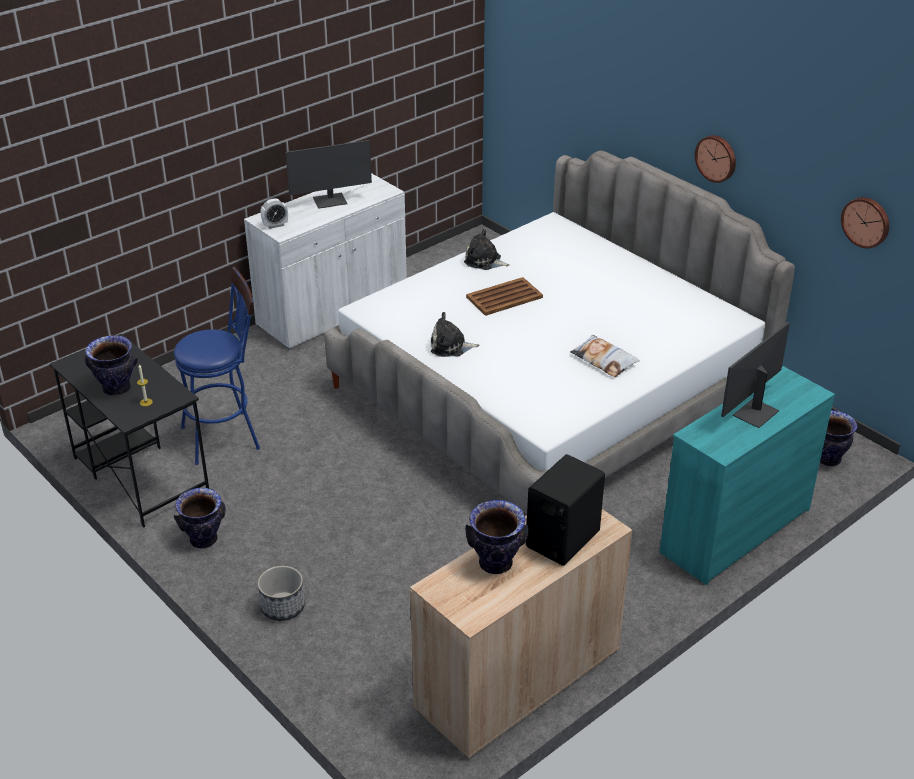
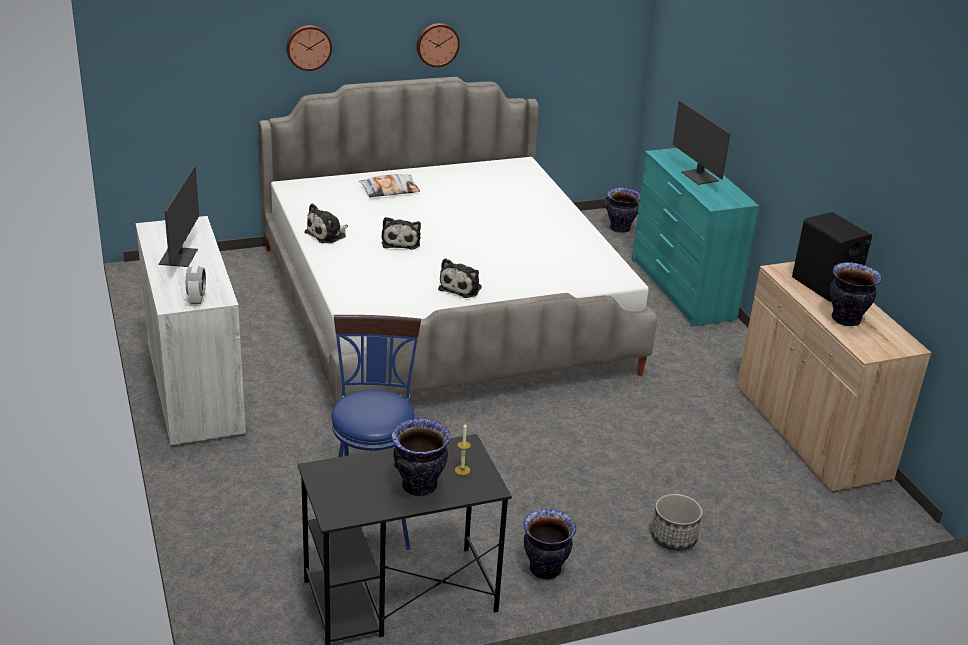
camera: 70 degrees left, 5 degrees down
(505, 297) = (401, 241): brown tray -> plush toy
(604, 360) = (538, 228): pillow -> pillow (389, 190)
(866, 221) = (586, 33): wall clock -> wall clock (308, 47)

